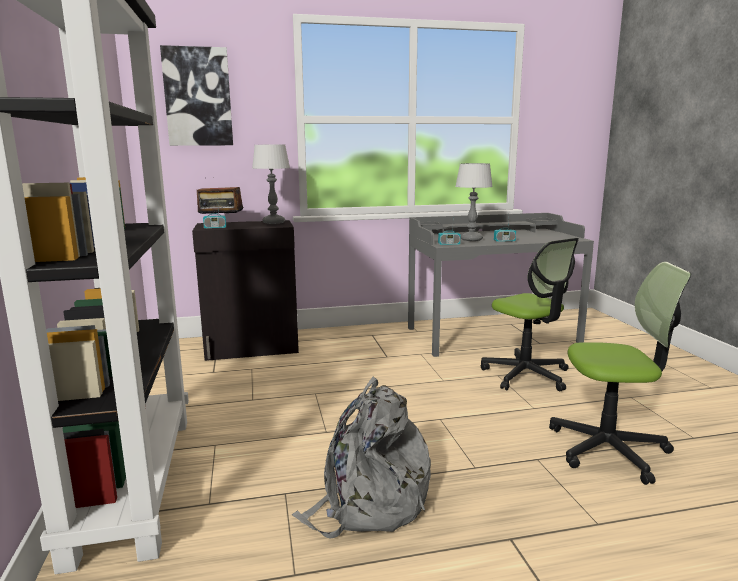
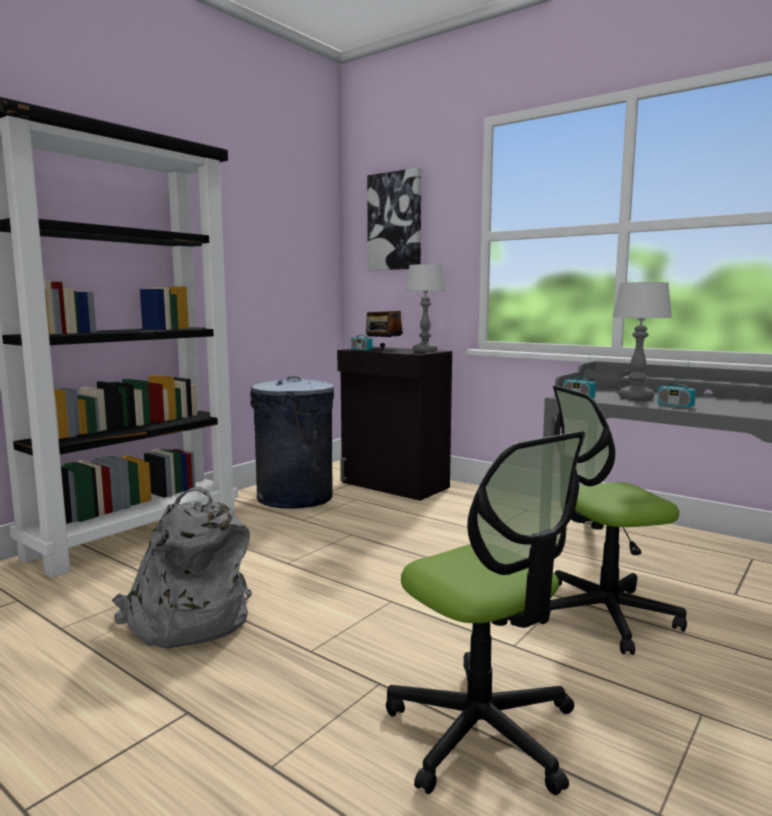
camera: 50 degrees right, 5 degrees down
(198, 387) = (294, 497): none -> grey trash can
(526, 375) = (603, 614): office chair -> office chair turned 60 degrees clockwise

